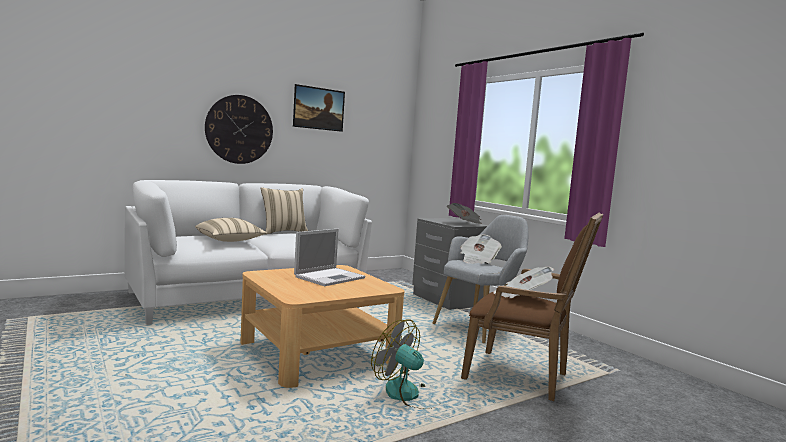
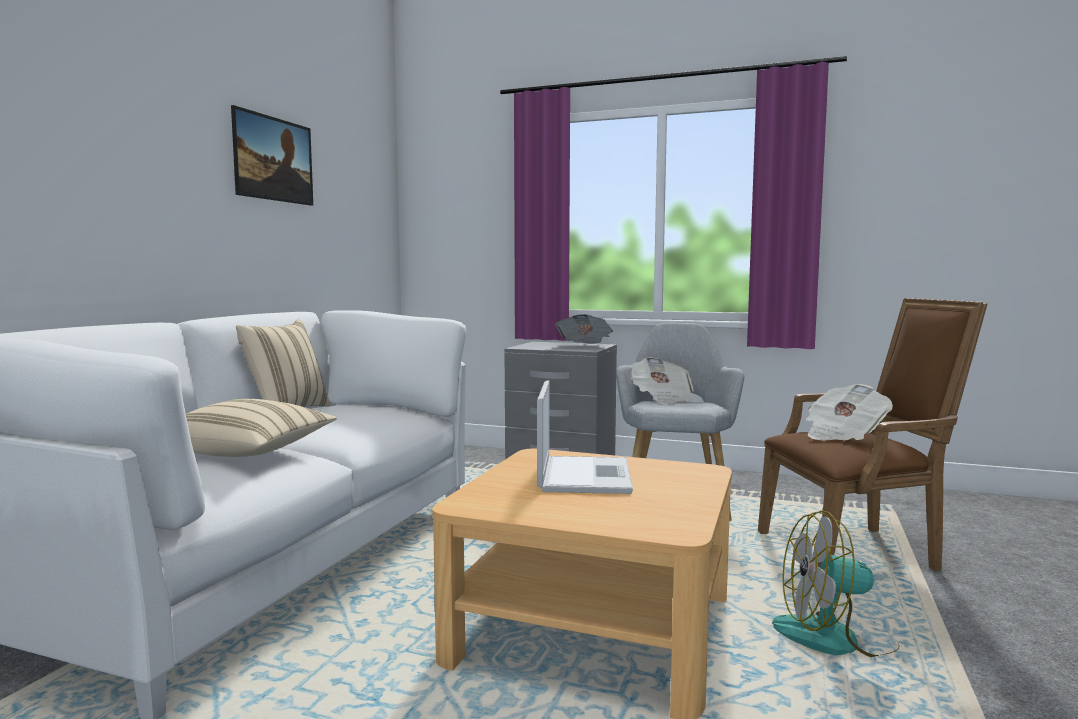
camera: 35 degrees left, 0 degrees up
(239, 129) = (139, 200): wall clock -> none

